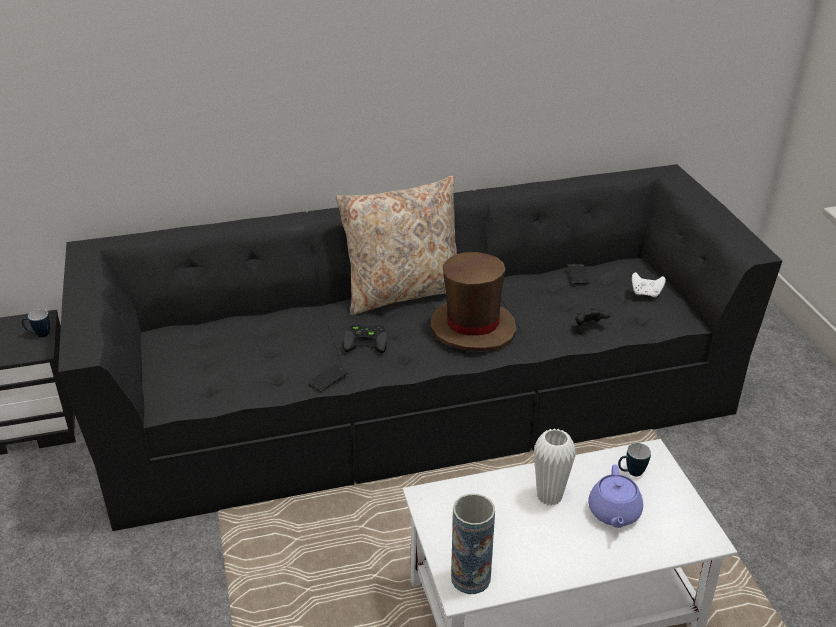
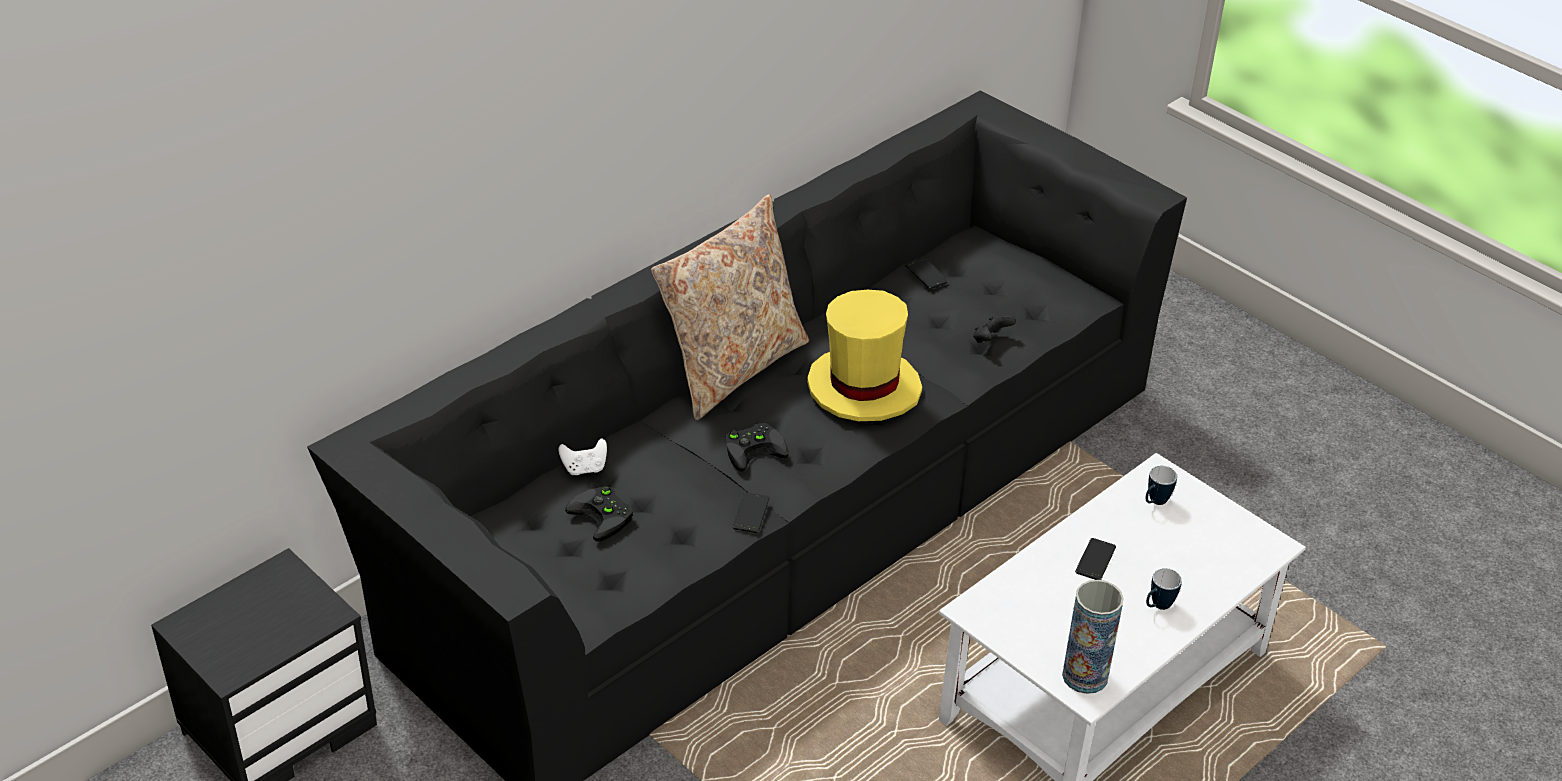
camera: 30 degrees left, 5 degrees up
(39, 334) = (304, 591): mug -> mug (1157, 606)
(237, 349) = (604, 516): none -> black game controller
(472, 327) = (863, 387): brown hat -> yellow hat
(549, 496) = (1095, 560): white vase -> phone
(614, 513) = (1169, 552): purple teapot -> none
(646, 293) = (1022, 276): white game controller -> white game controller (584, 468)

